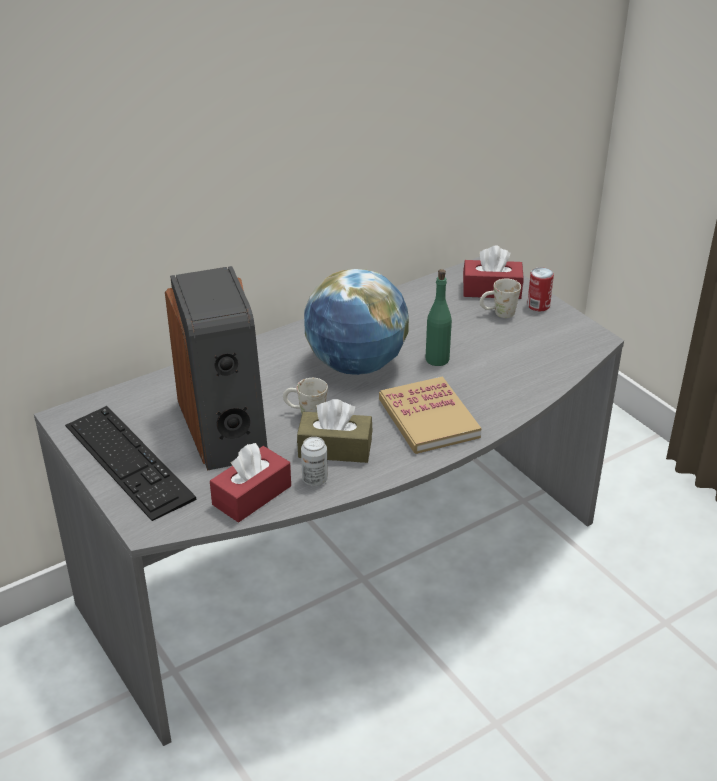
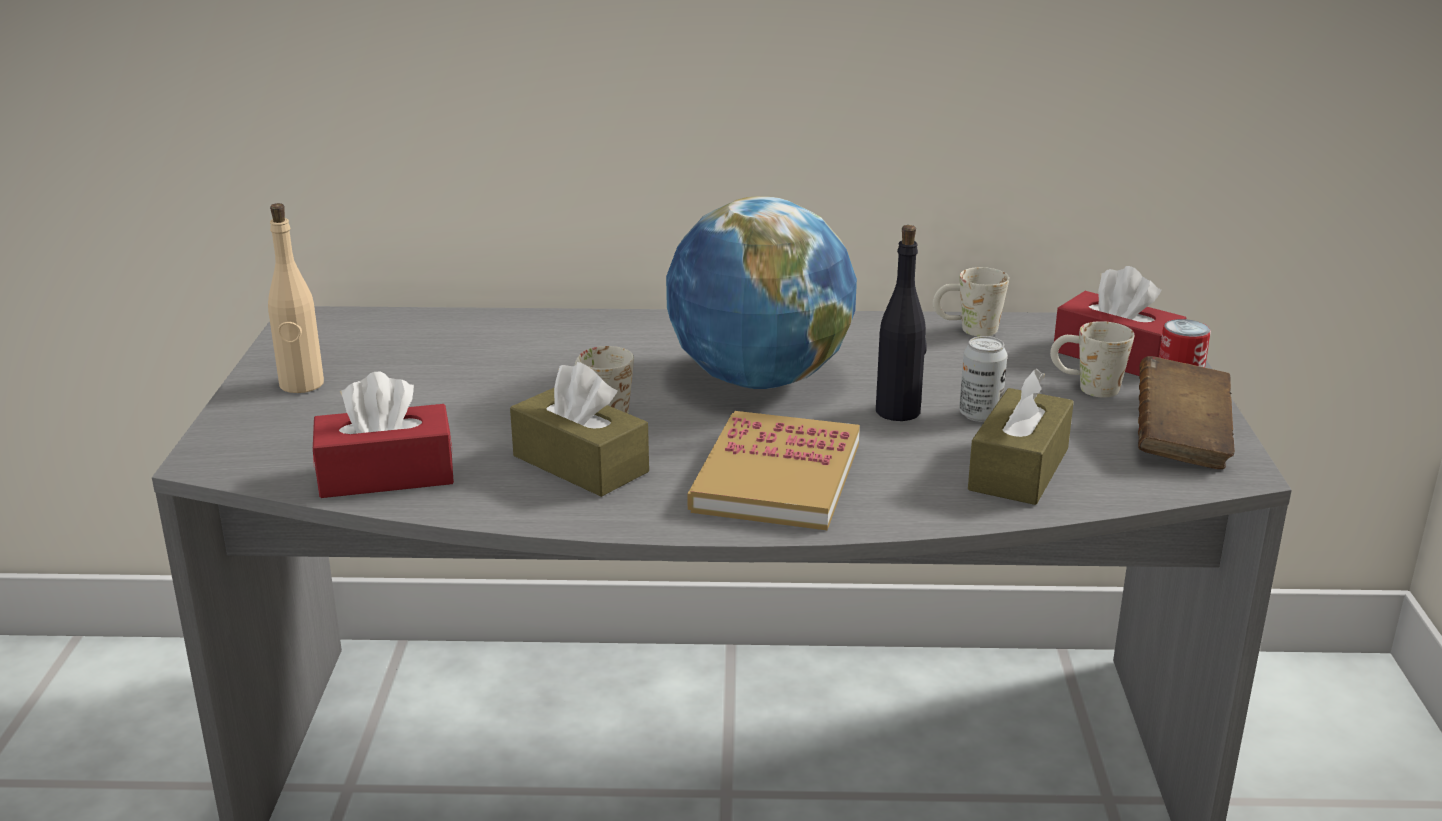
camera: 35 degrees right, 10 degrees down
(128, 461) = (301, 384): keyboard -> beige bottle
(225, 427) = (473, 390): speaker -> none
(314, 480) = (496, 489): can -> can (980, 415)
(413, 296) = (967, 330): none -> white mug
(437, 359) = (898, 411): green bottle -> black bottle
(519, 372) = (1019, 469): none -> brown tissue box
(563, 331) = (1180, 442): none -> brown book

